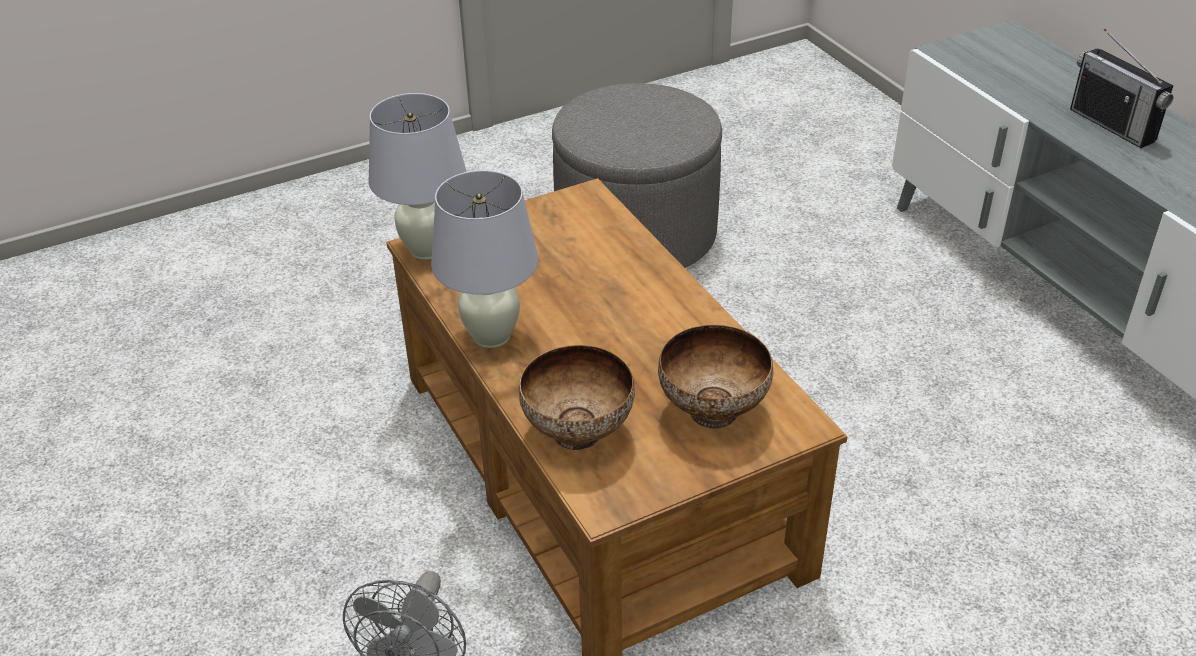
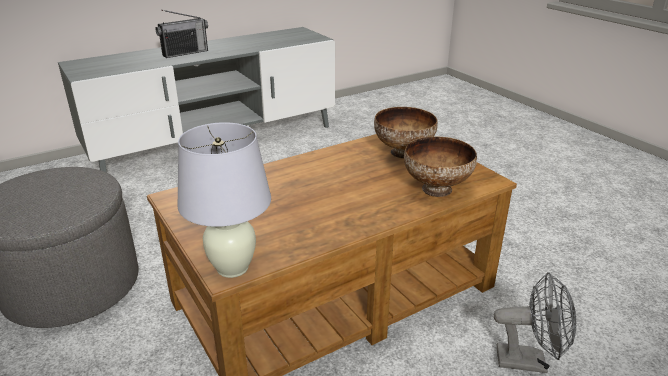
camera: 95 degrees left, 10 degrees down
(491, 336) = (349, 225): white table lamp -> none

